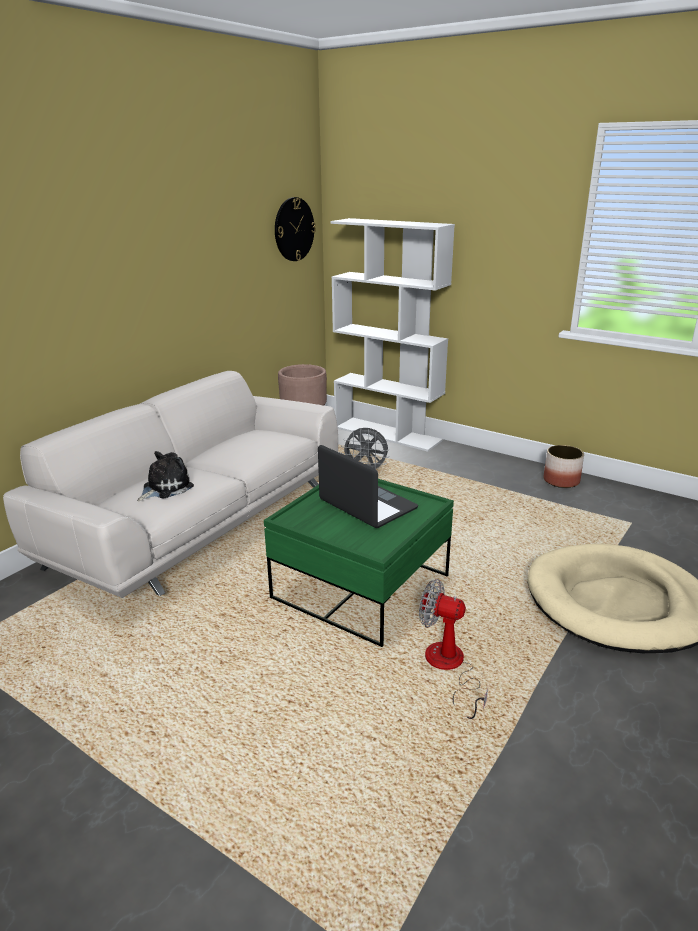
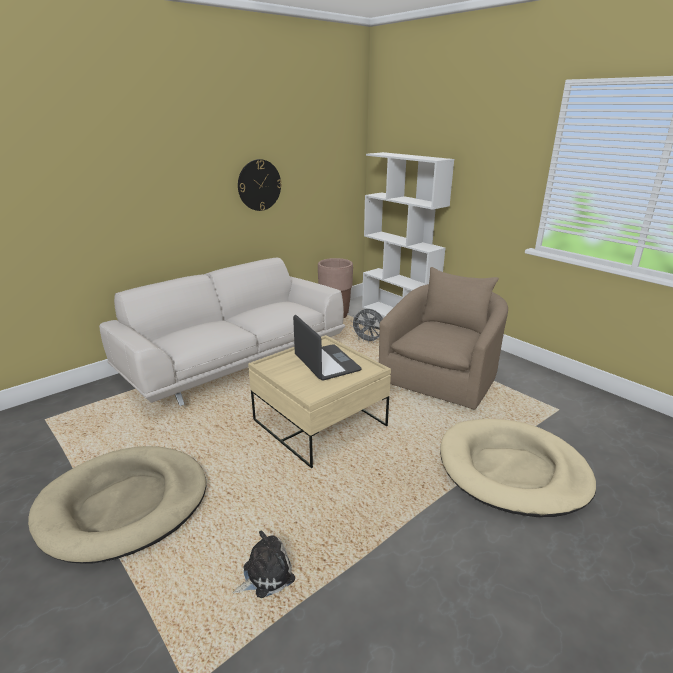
camera: 15 degrees right, 0 degrees up
(148, 750) = (124, 505): none -> beige dog bed
(165, 488) = (199, 333): plush toy -> plush toy (265, 575)
(294, 229) = (341, 159): wall clock -> wall clock (259, 185)
(360, 587) = (319, 423): green coffee table -> beige coffee table
(449, 668) = (352, 493): fan -> none
(481, 502) = (442, 376): none -> beige armchair
(561, 480) = (517, 368): planter -> none

